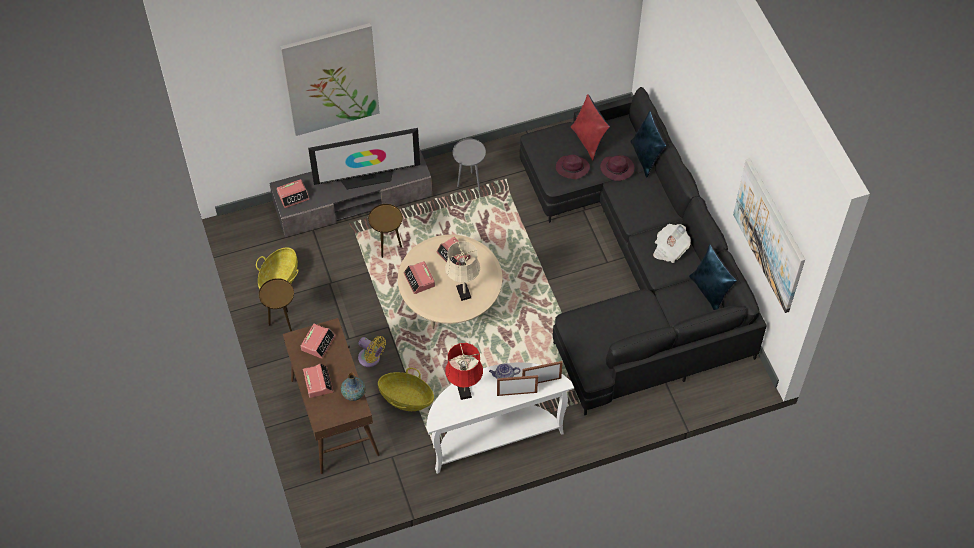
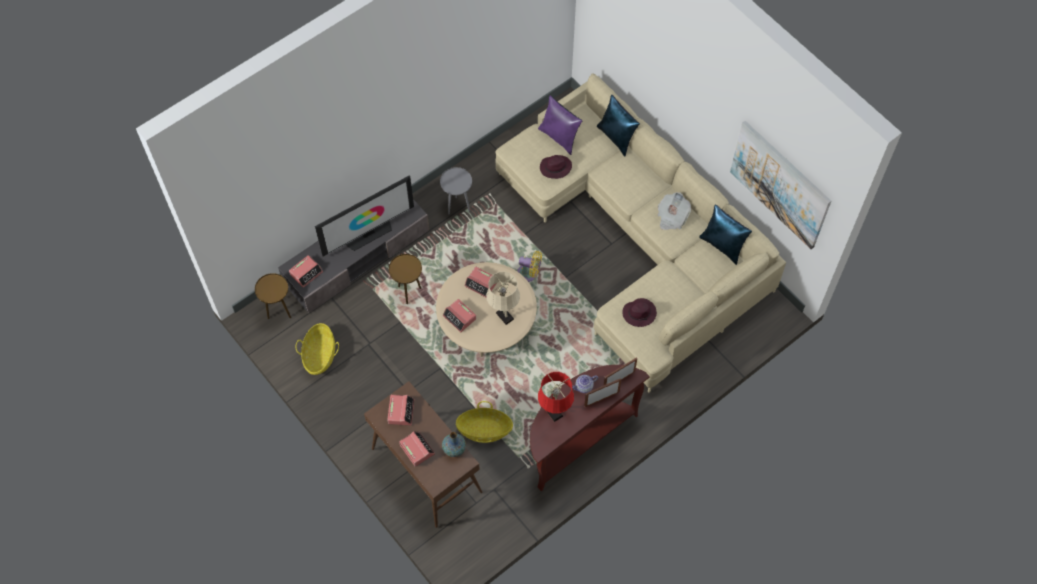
camera: 20 degrees left, 5 degrees up
(282, 322) = (340, 396): brown side table -> brown side table (279, 312)
(331, 79) = (322, 156): picture -> none
(371, 359) = (437, 403): yellow fan -> yellow fan (529, 274)
(494, 436) = (578, 439): white console table -> brown console table
(589, 141) = (559, 137): red pillow -> purple pillow
(617, 169) = (596, 156): purple hat -> purple hat (639, 313)
(636, 267) = (638, 240): black sofa -> beige sofa

